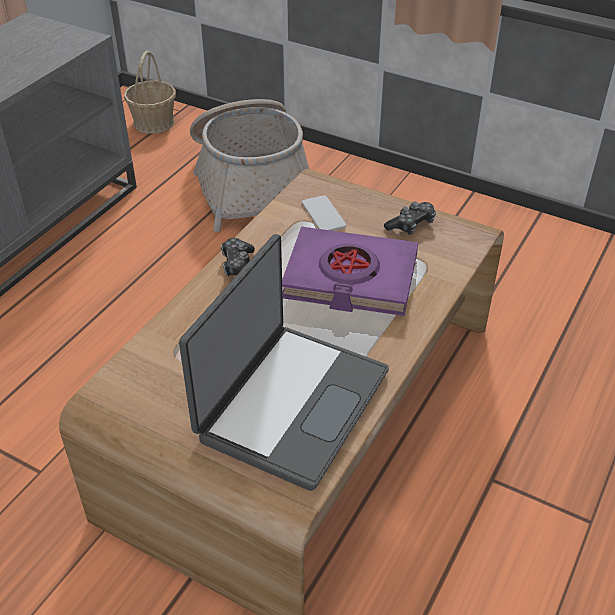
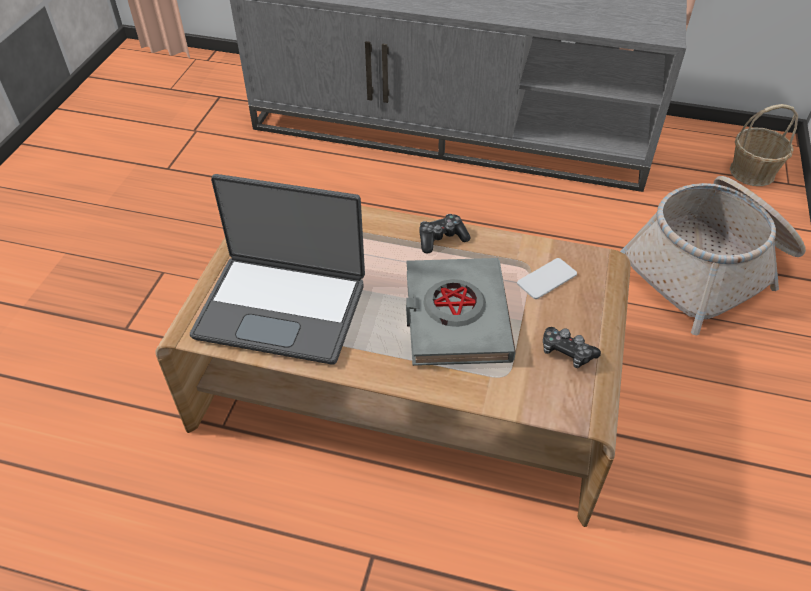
camera: 75 degrees right, 5 degrees up
(350, 278) = (456, 317): purple book -> grey book

